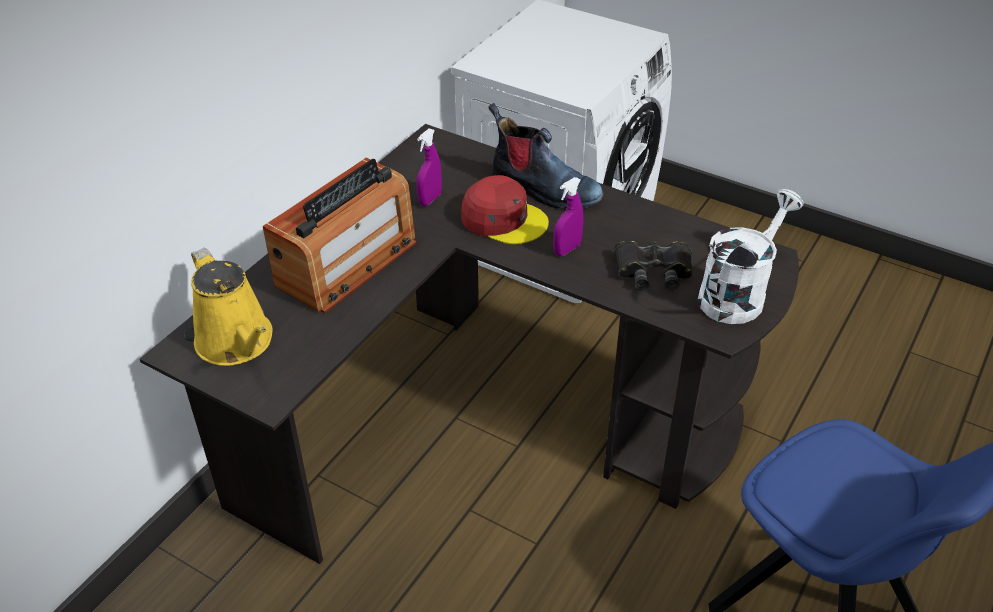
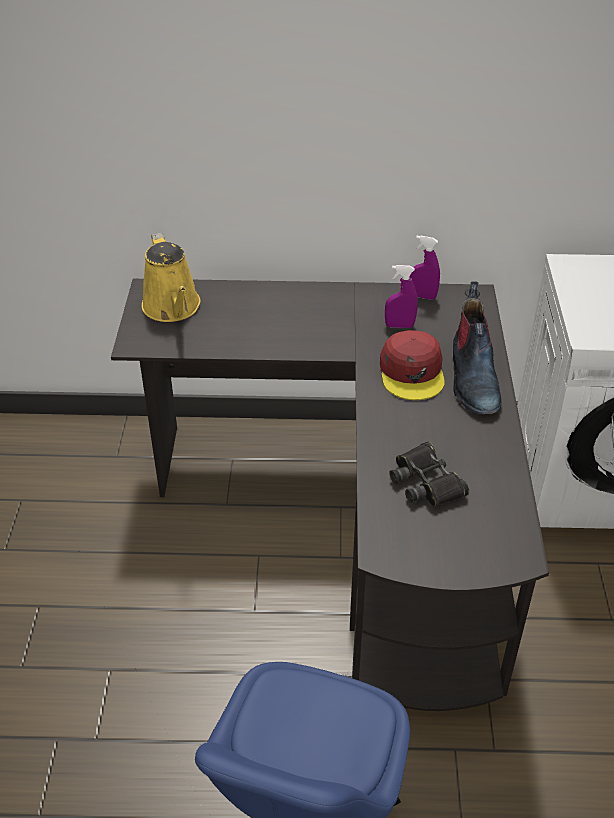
camera: 60 degrees right, 0 degrees up
(238, 343) = (173, 308): yellow watering can -> yellow watering can turned 45 degrees counterclockwise
(347, 263) = (289, 318): radio -> none
(567, 249) = (407, 421): purple spray bottle -> purple spray bottle (422, 296)
(738, 293) = (444, 547): white watering can -> none

